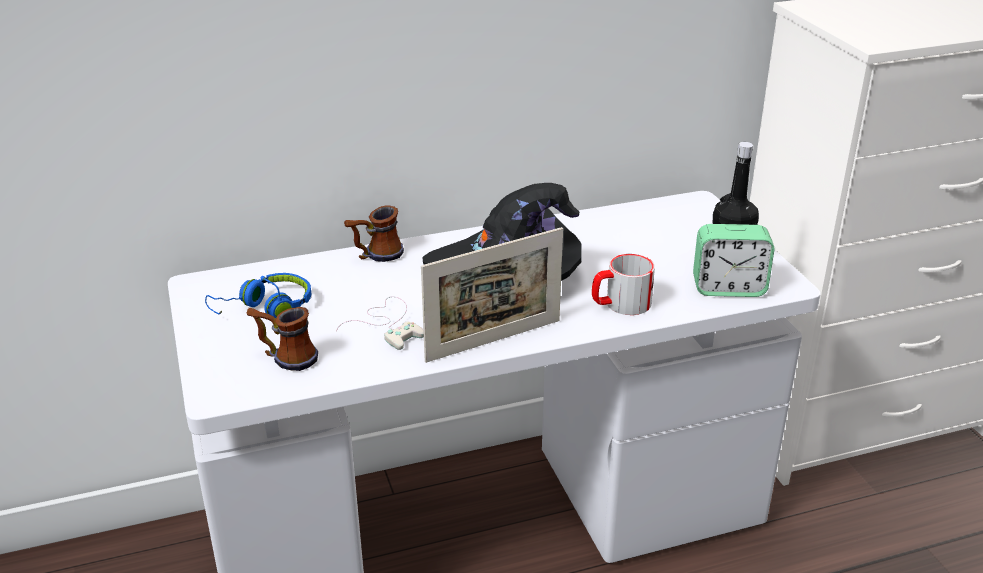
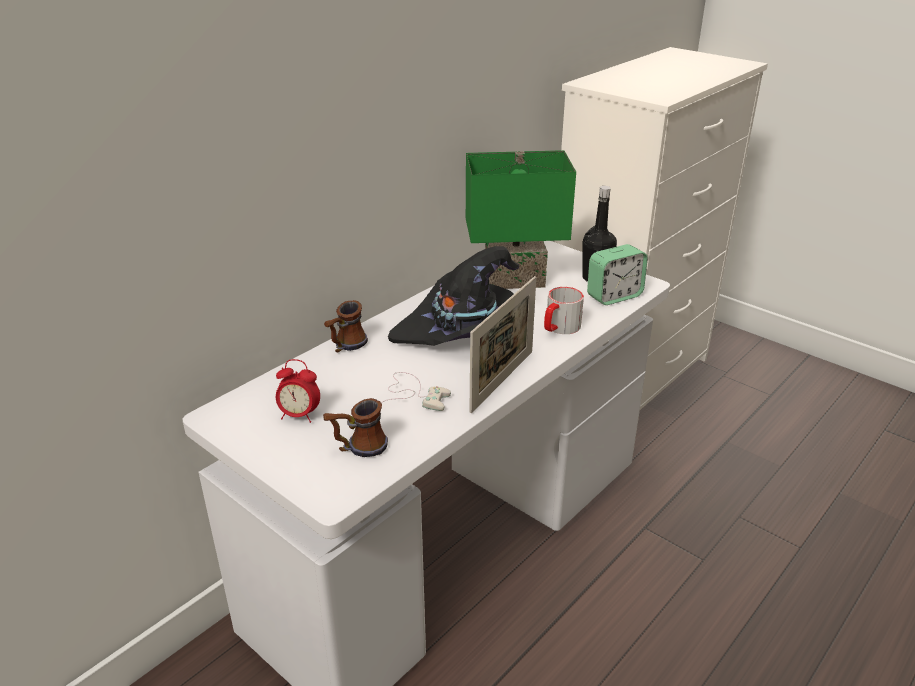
camera: 30 degrees left, 0 degrees up
(266, 309) = (299, 415): blue headphones -> alarm clock
(625, 238) = (514, 281): none -> green table lamp

